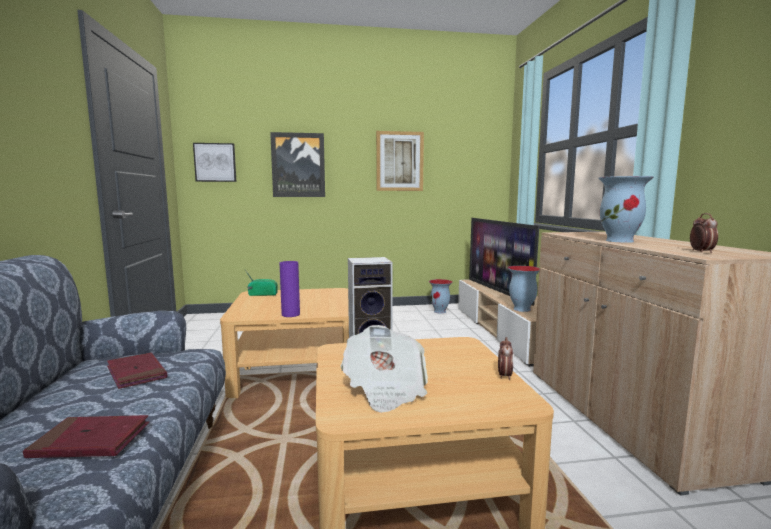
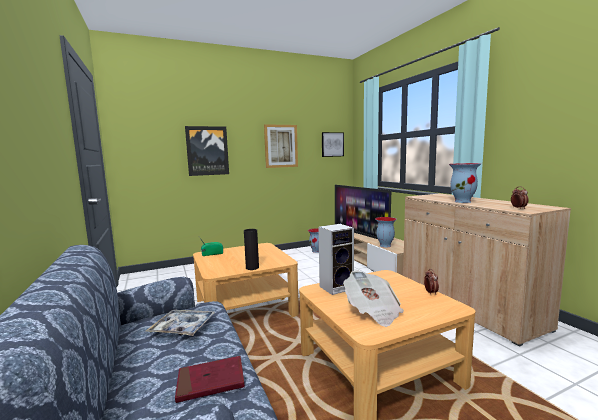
camera: 15 degrees left, 0 degrees up
(136, 373) = (183, 328): red book -> tray
(215, 162) = (140, 150): picture -> picture (332, 144)
(290, 314) = (252, 267): purple vase -> black vase

